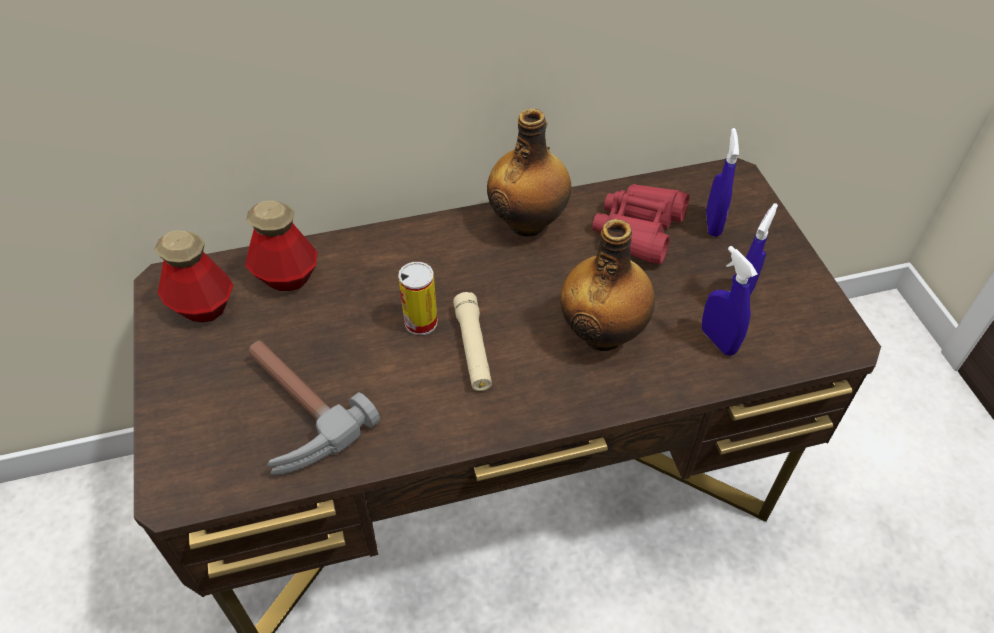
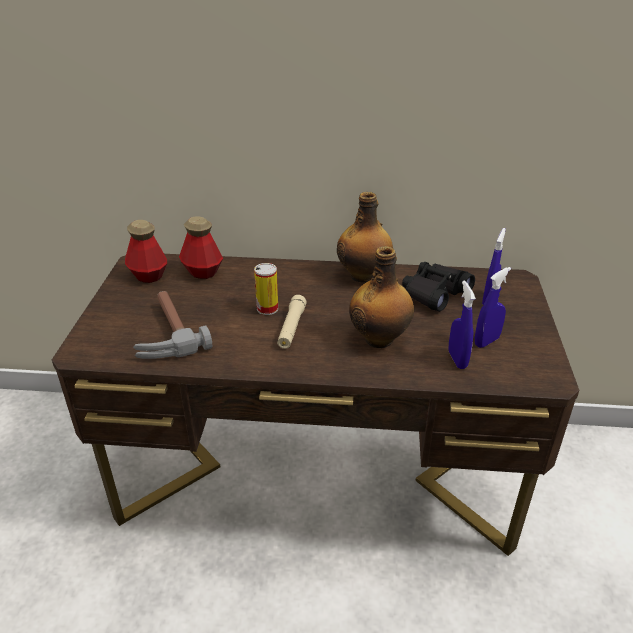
camera: 20 degrees right, 15 degrees down
(638, 230) = (434, 293): red binoculars -> black binoculars

